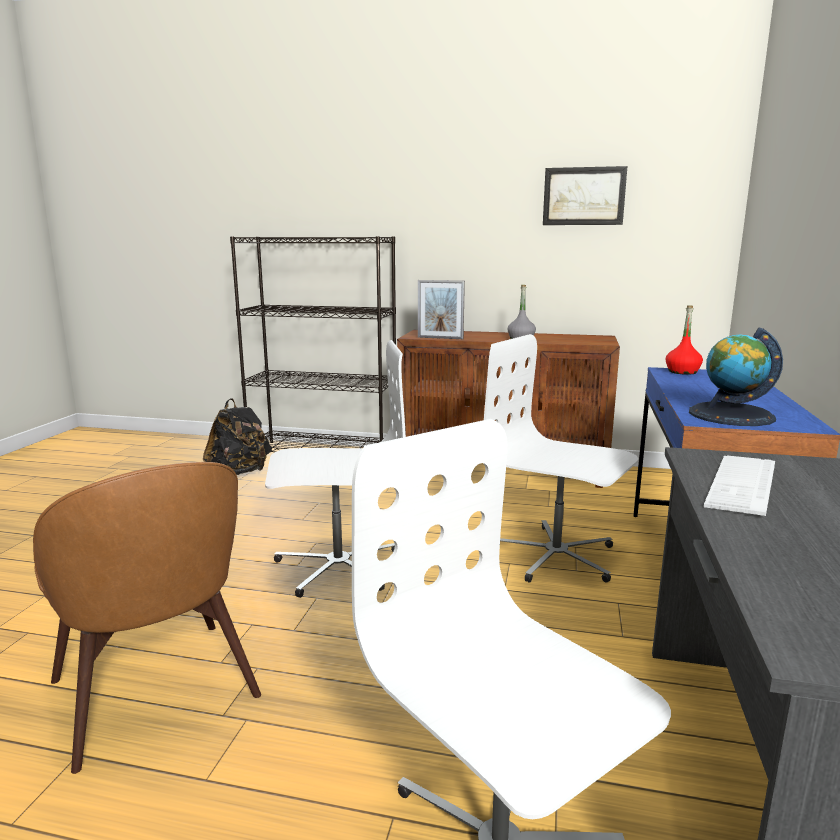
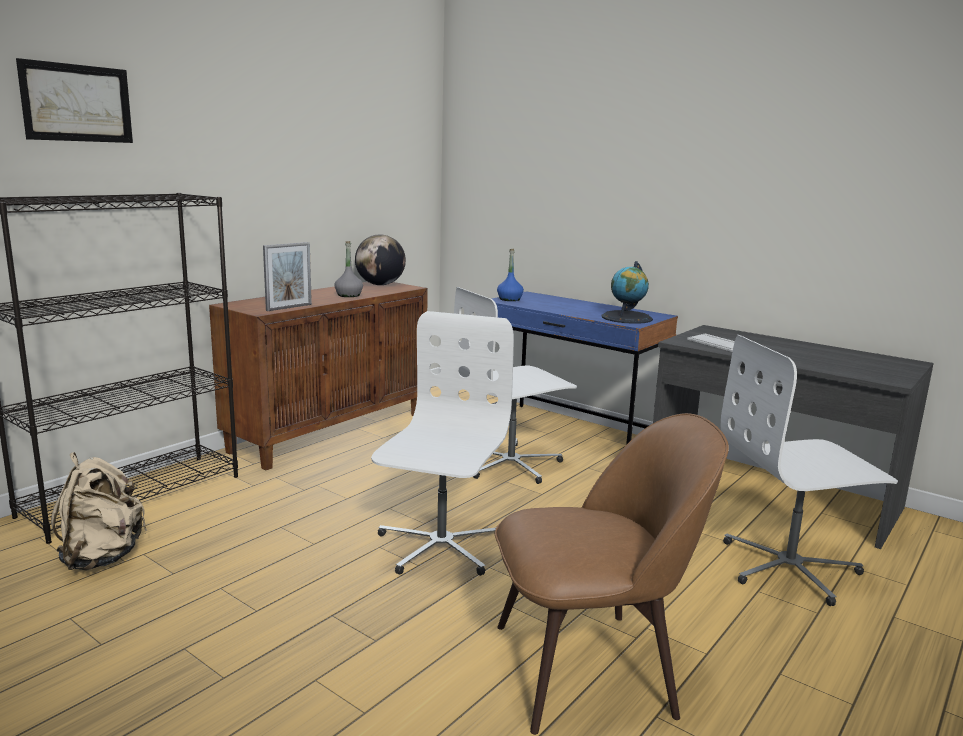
camera: 65 degrees left, 0 degrees up
(240, 473) = (102, 557): black backpack -> beige backpack
(583, 196) = (347, 151): picture -> picture (77, 103)
(589, 338) = (380, 284): none -> globe
(682, 372) = (509, 299): red bottle -> blue bottle

